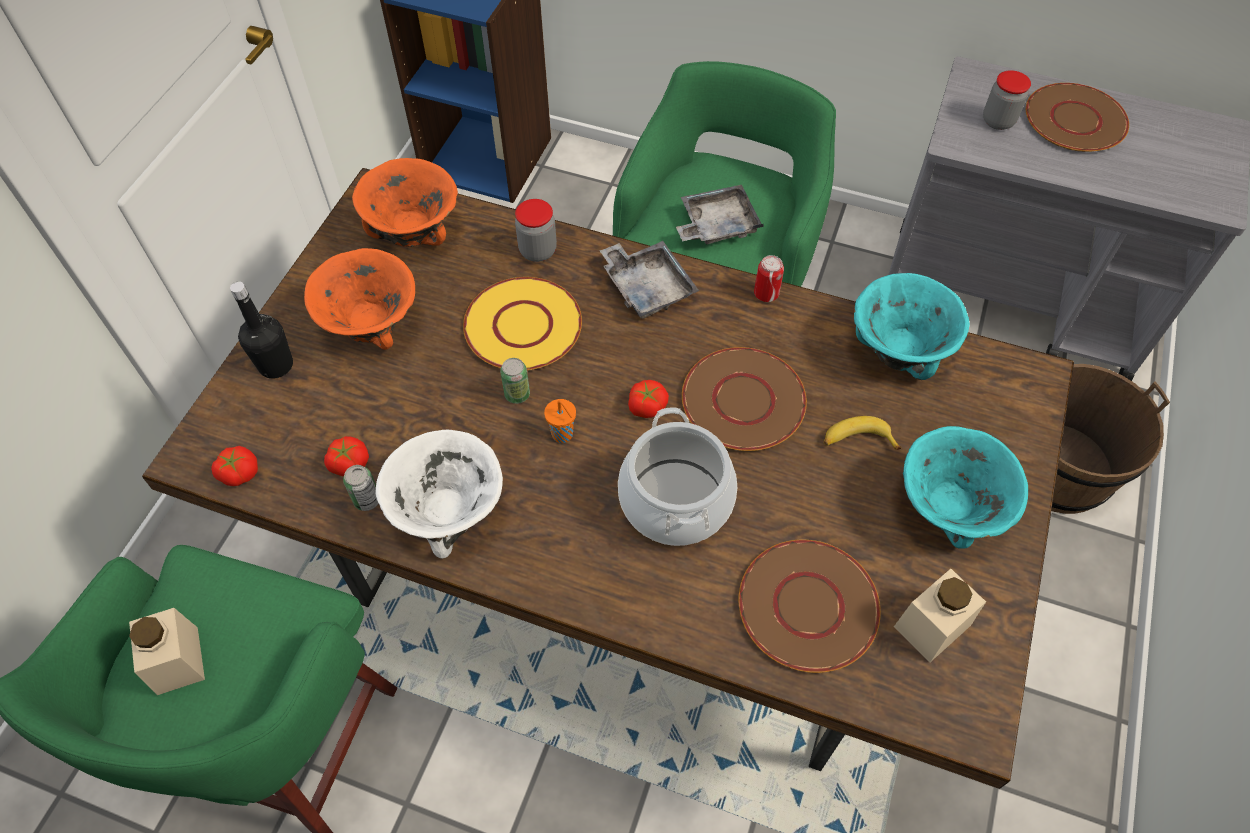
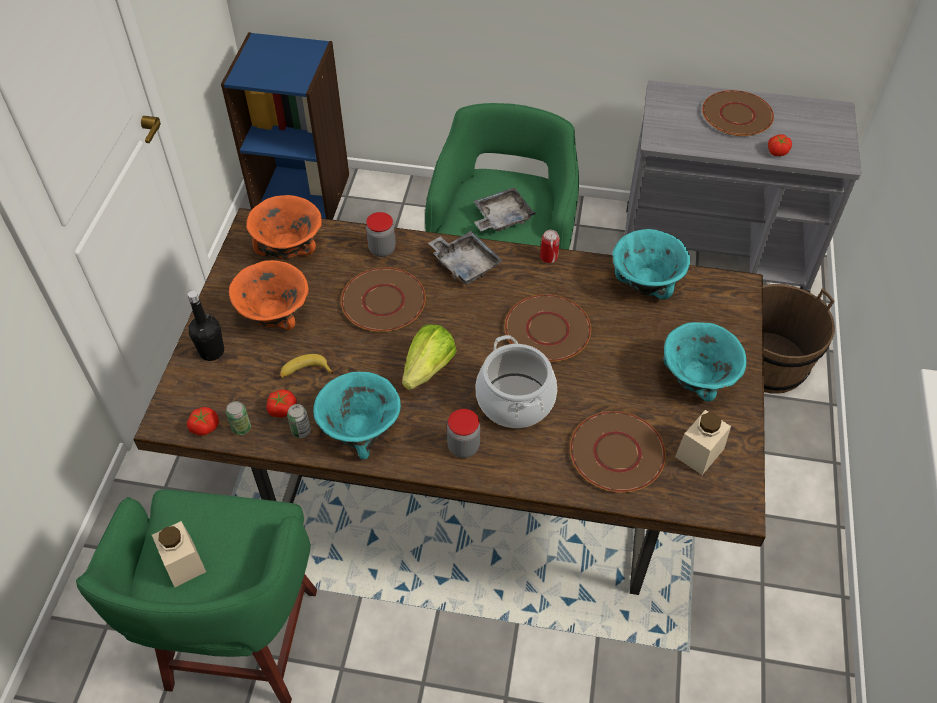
camera: 10 degrees left, 5 degrees down
(449, 513) = (361, 431): white bowl -> turquoise bowl
(517, 394) = (390, 347): can -> can (241, 428)
(524, 325) = (384, 301): yellow plate -> brown plate
(563, 435) = (428, 369): orange cup -> lettuce
(646, 406) = (482, 342): tomato -> tomato (777, 151)
(857, 440) = (629, 344): banana -> banana (305, 372)
(998, 121) = (685, 122): jar -> jar (463, 447)

